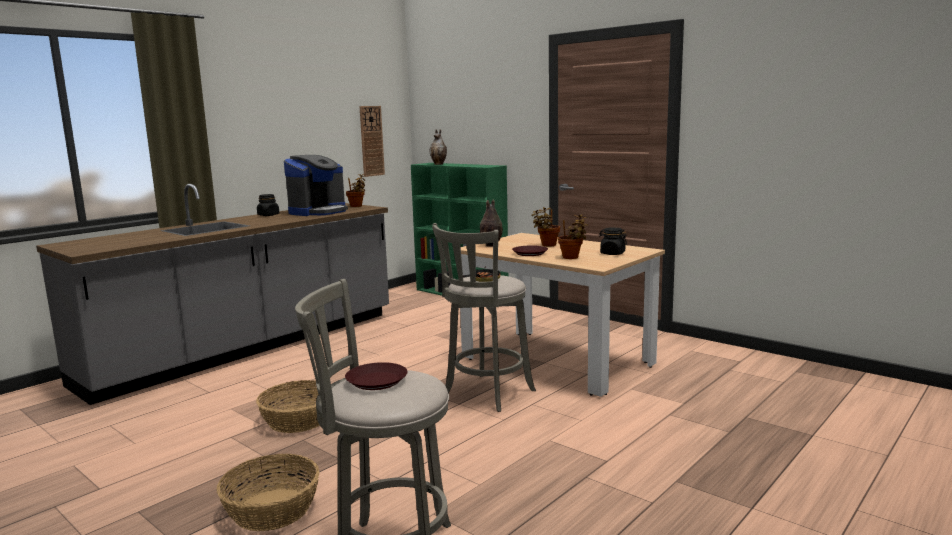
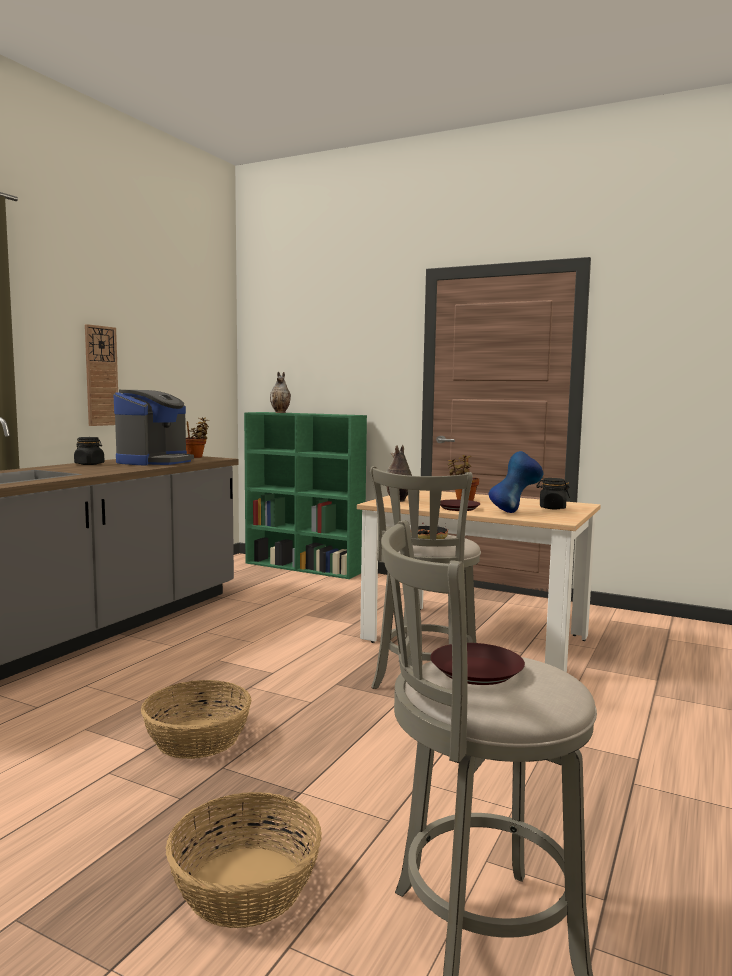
camera: 15 degrees left, 5 degrees down
(371, 141) = (197, 382): wall clock -> wall clock (101, 376)
(572, 257) = (514, 512): potted plant -> blue vase

